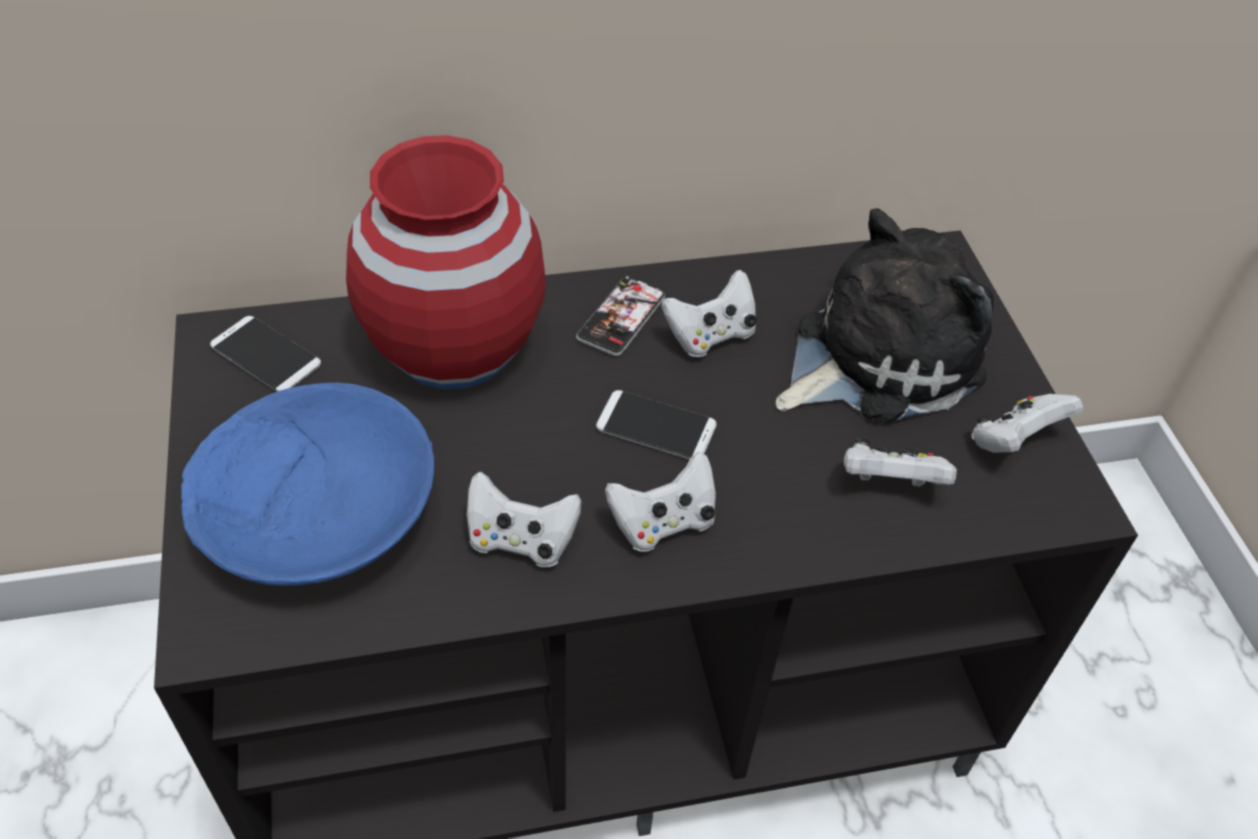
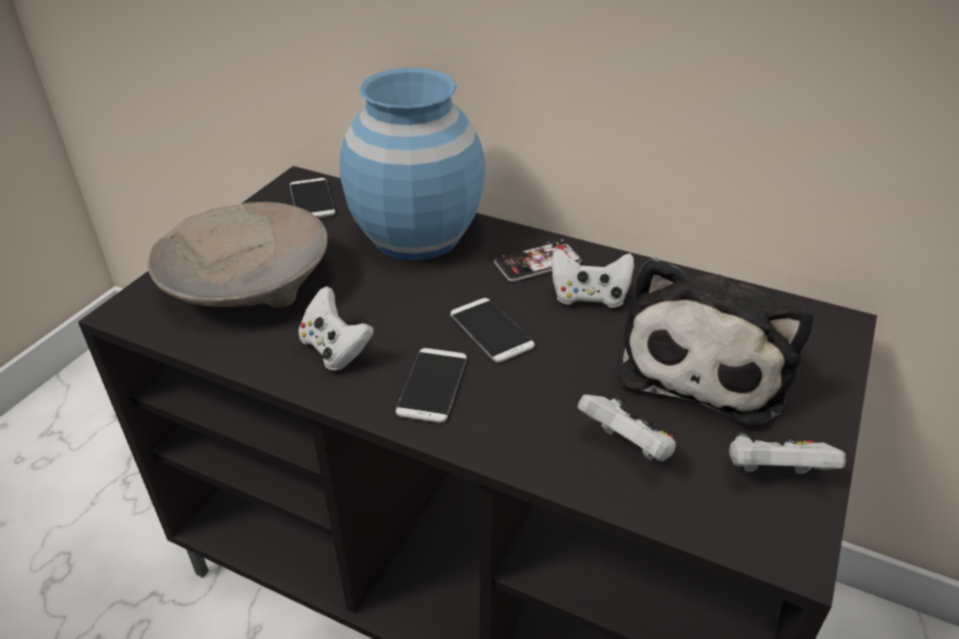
camera: 40 degrees right, 10 degrees down
(321, 514) = (247, 284): blue bowl -> beige bowl
(455, 345) = (417, 235): red vase -> blue vase
(663, 522) = (432, 385): white game controller -> phone
(876, 357) = (707, 363): plush toy -> plush toy turned 105 degrees clockwise

